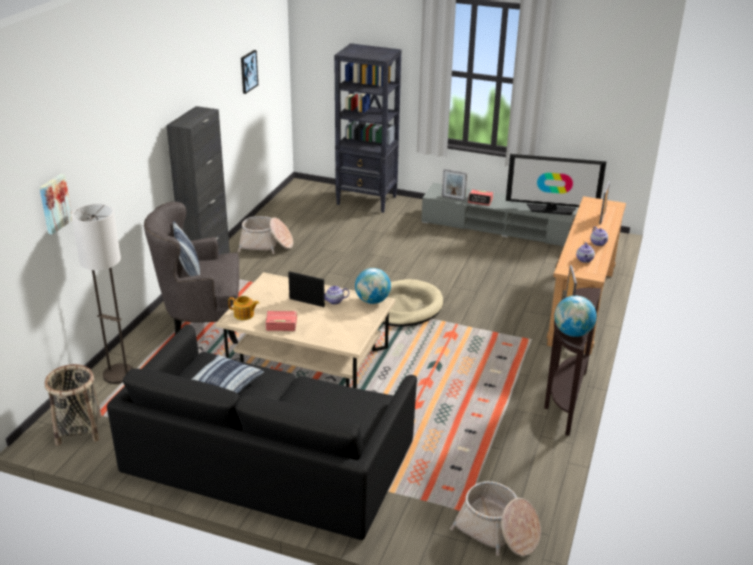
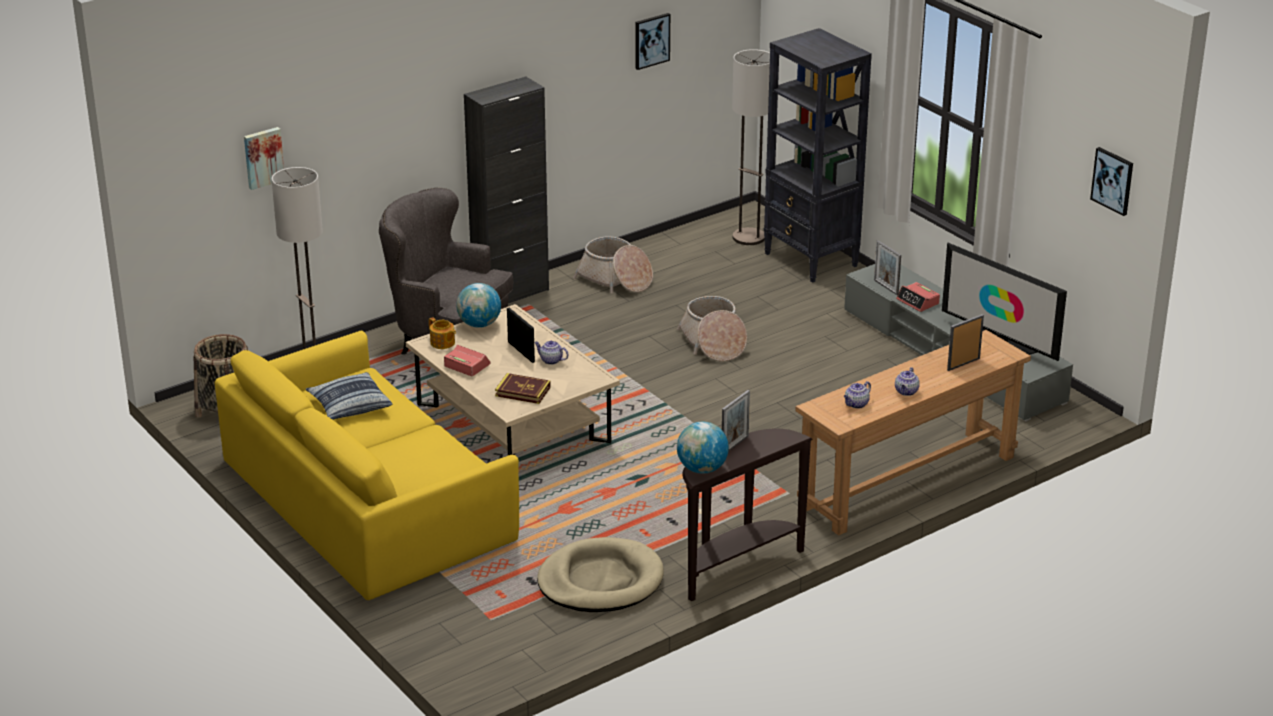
camera: 35 degrees right, 0 degrees up
(189, 272) = (435, 279): pillow -> none
(268, 457) = (366, 500): black sofa -> yellow sofa
(316, 198) = (749, 237): none -> floor lamp
(342, 329) = (523, 391): none -> book
(372, 301) = (591, 374): globe -> globe (479, 324)
(404, 307) = (687, 406): beige dog bed -> beige dog bed (600, 581)
(497, 531) = (500, 648): basket -> basket (713, 343)
(622, 83) = (1113, 180): none -> picture

